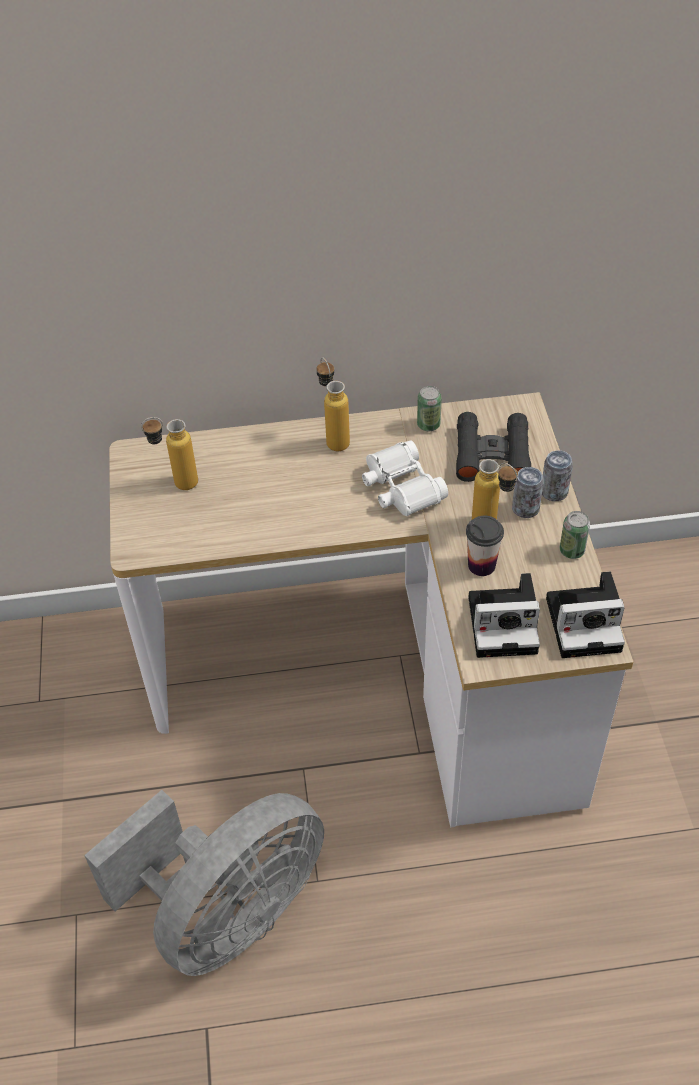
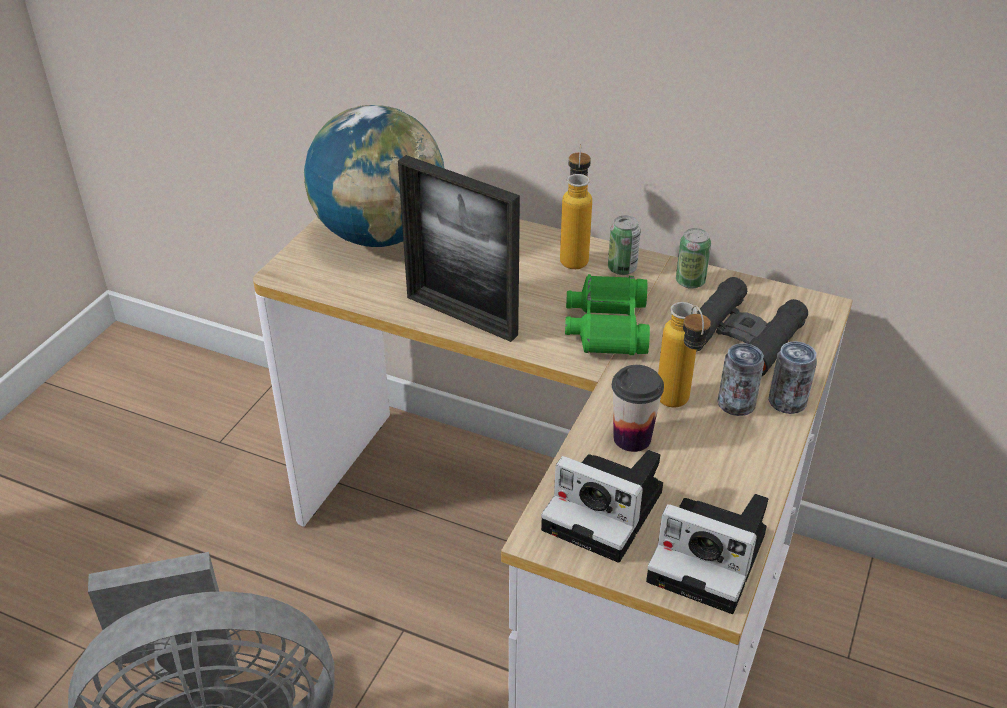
camera: 30 degrees right, 10 degrees down
(176, 485) = (380, 236): bottle -> globe
(296, 526) = (461, 316): none -> picture frame
(401, 487) = (606, 326): white binoculars -> green binoculars
(571, 550) = (759, 471): can -> can (622, 268)

